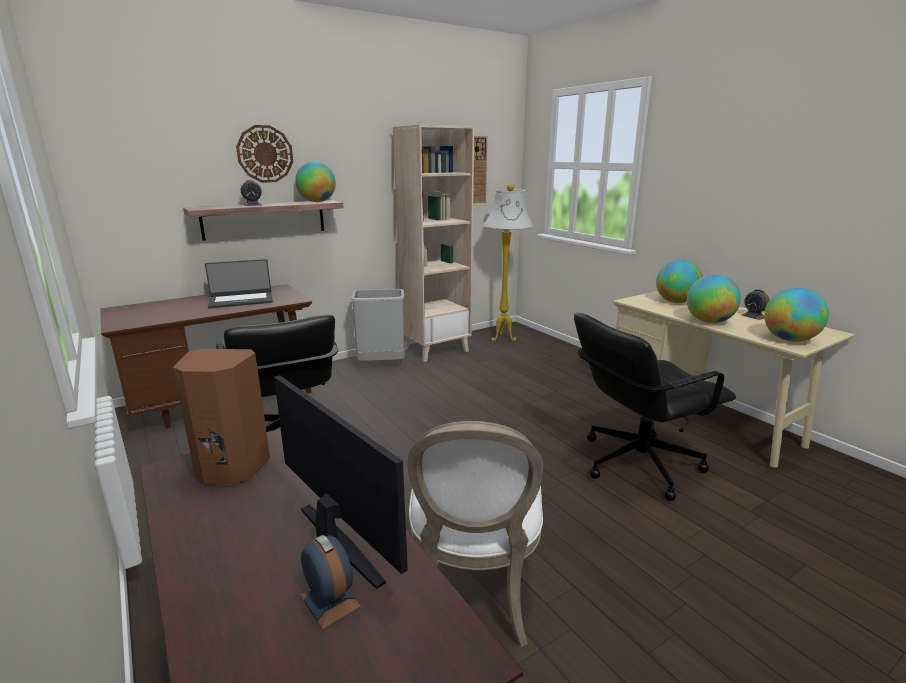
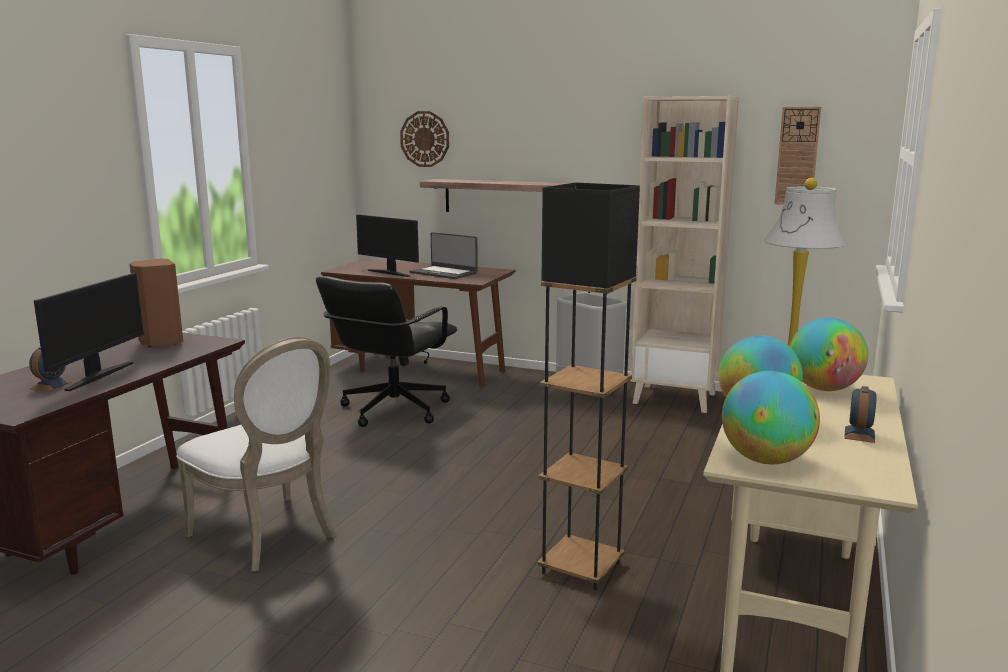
camera: 55 degrees right, 5 degrees down
(189, 313) = (389, 273): none -> monitor
(253, 205) = (484, 181): alarm clock -> none
(265, 154) = (511, 130): wall clock -> wall clock (425, 139)
(317, 202) = (547, 183): globe -> none
(473, 595) = (269, 535): white chair -> white chair turned 105 degrees counterclockwise
(637, 463) = (581, 568): black office chair -> black floor lamp

